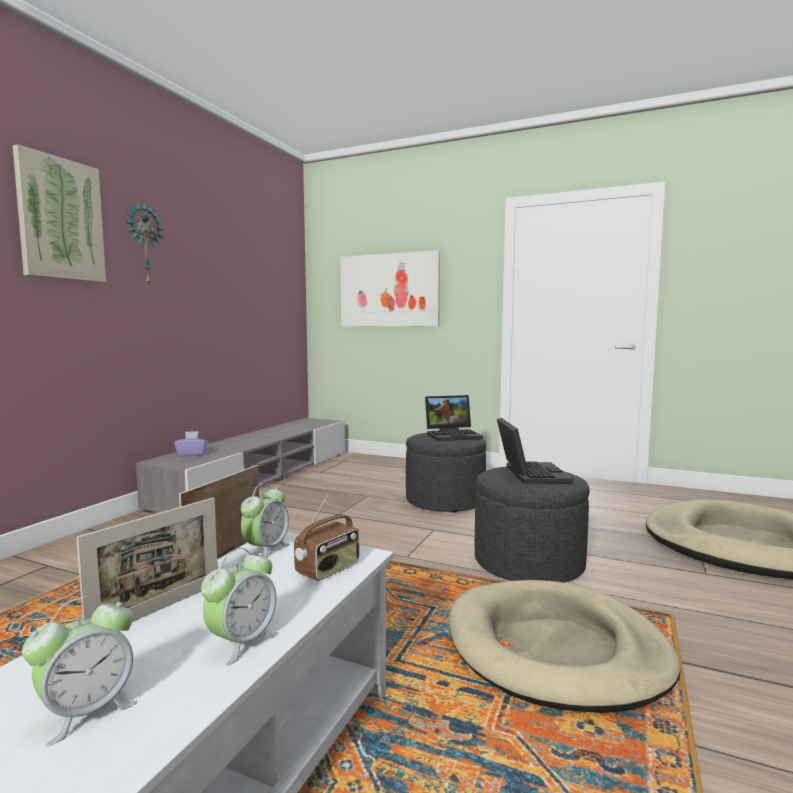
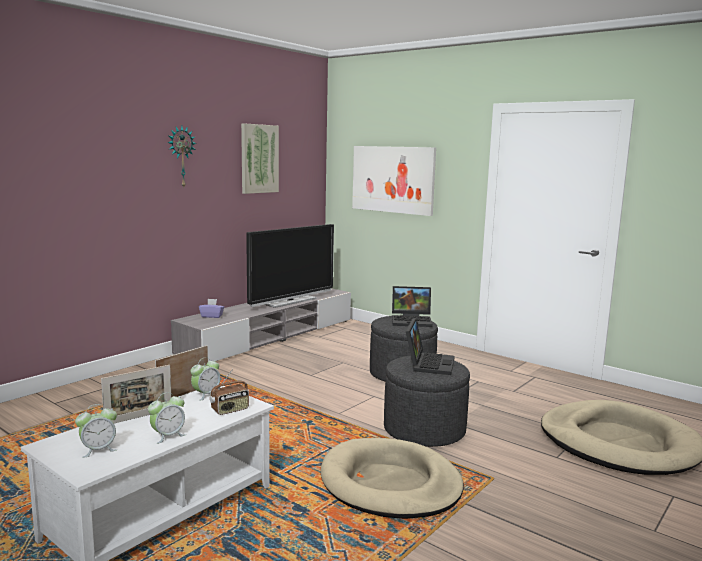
camera: 15 degrees right, 5 degrees up
(60, 219) = (122, 149): picture -> picture (259, 159)
(282, 433) = (290, 301): none -> television

